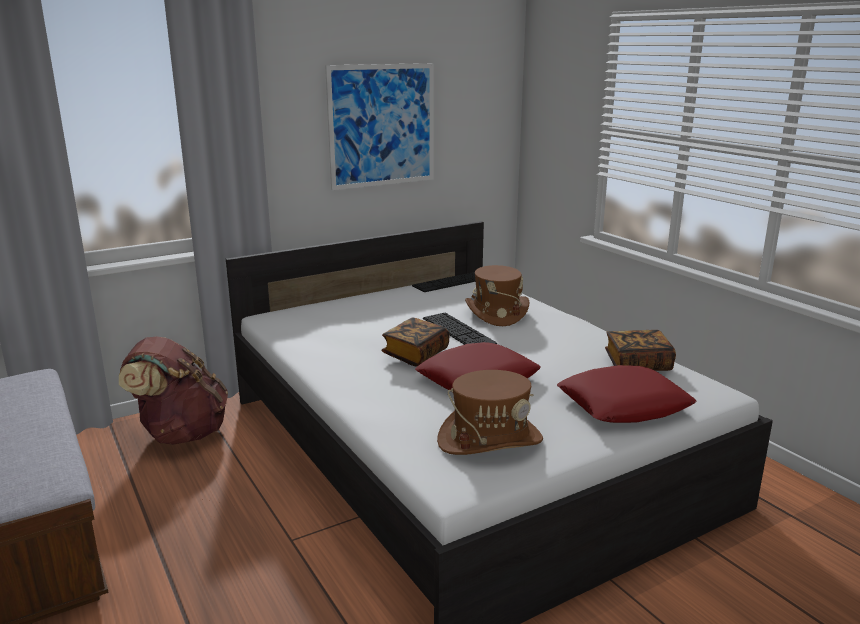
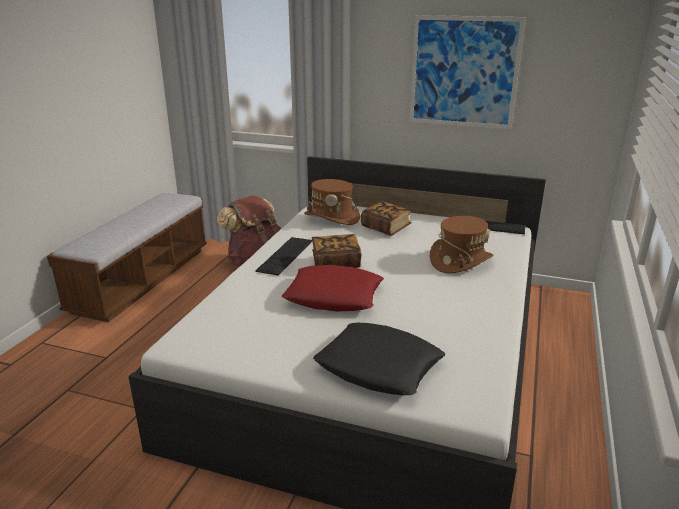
camera: 50 degrees right, 5 degrees up
(458, 331) = (400, 260): keyboard -> keyboard (285, 255)
(490, 440) = (248, 333): brown hat -> brown hat (332, 217)
(624, 404) = (379, 366): red pillow -> black pillow
(637, 364) = (468, 349): book -> book (385, 228)

